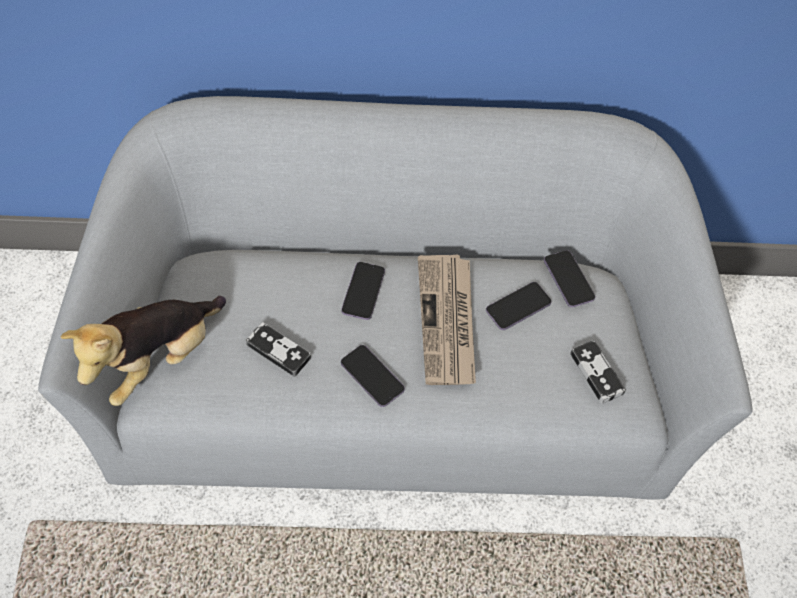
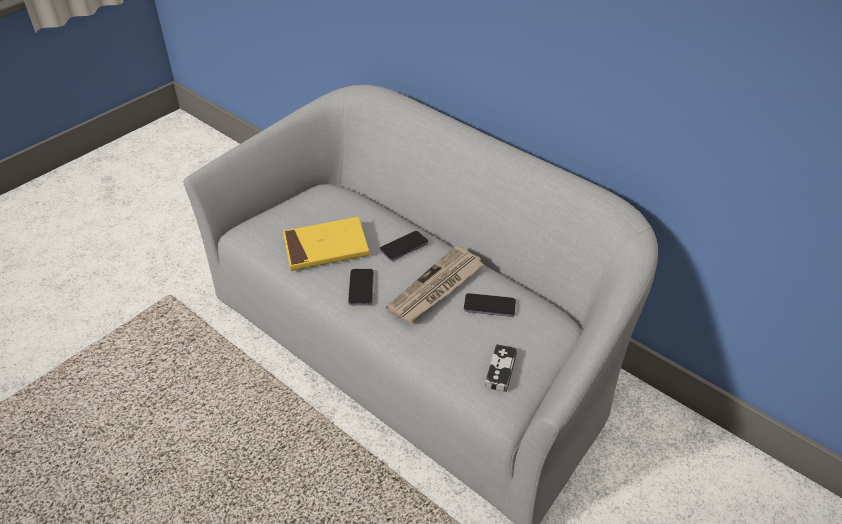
camera: 45 degrees right, 15 degrees down
(158, 359) = (264, 217): plush toy -> none
(278, 351) = (326, 247): game controller -> yellow book
(568, 280) = (539, 310): phone -> none

